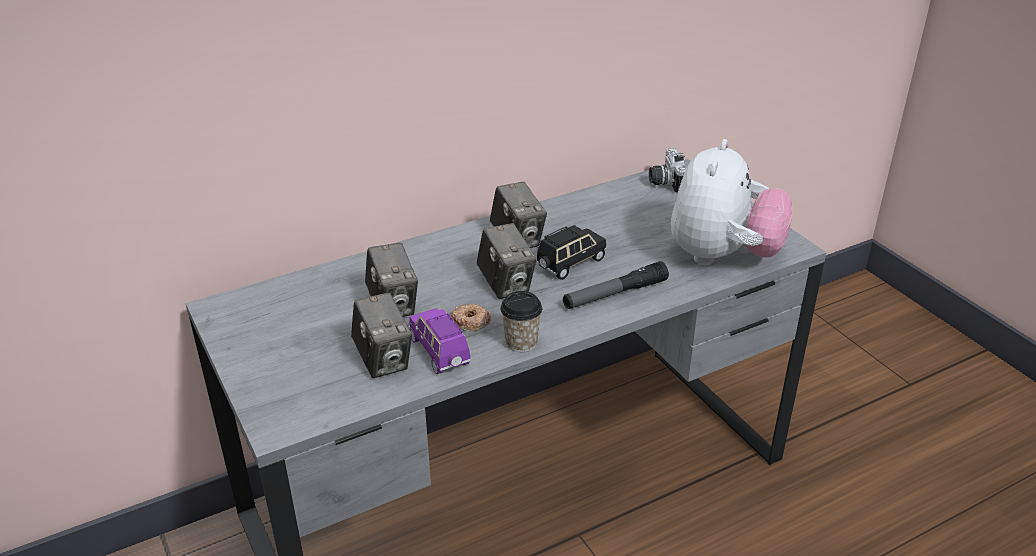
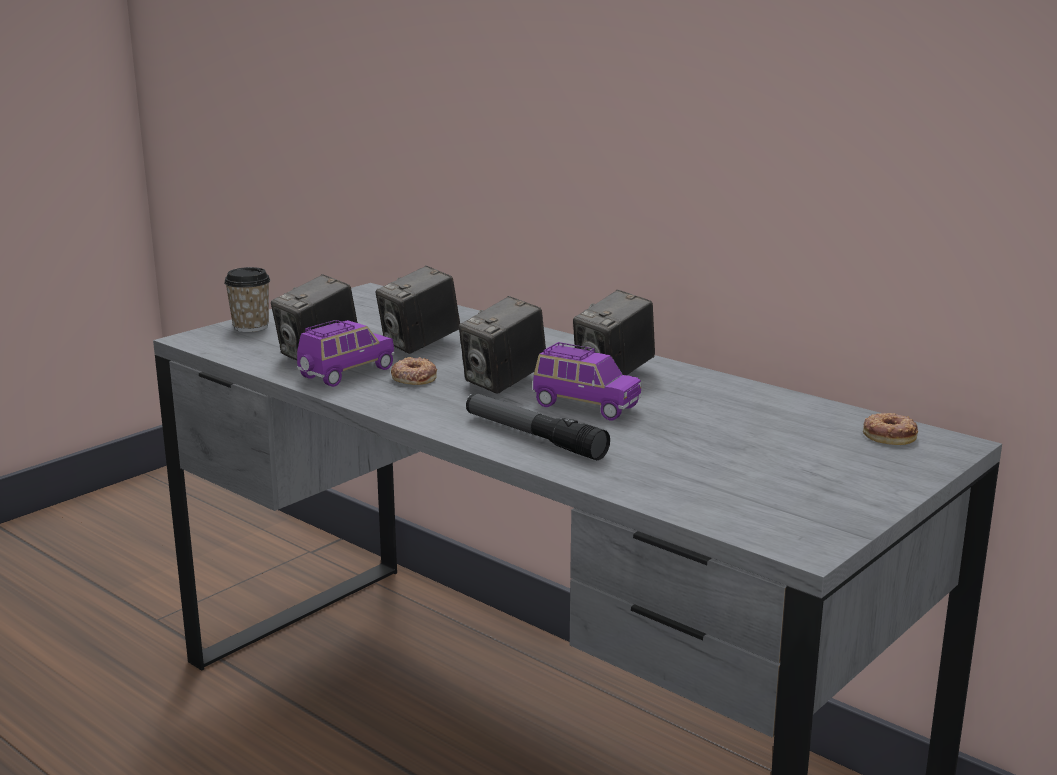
camera: 70 degrees right, 15 degrees down
(521, 342) = (387, 404): cup -> cup (251, 327)
(570, 264) = (584, 406): black toy car -> purple toy car
(665, 182) = (890, 435): camera -> donut
(722, 256) = (707, 493): plush toy -> none

